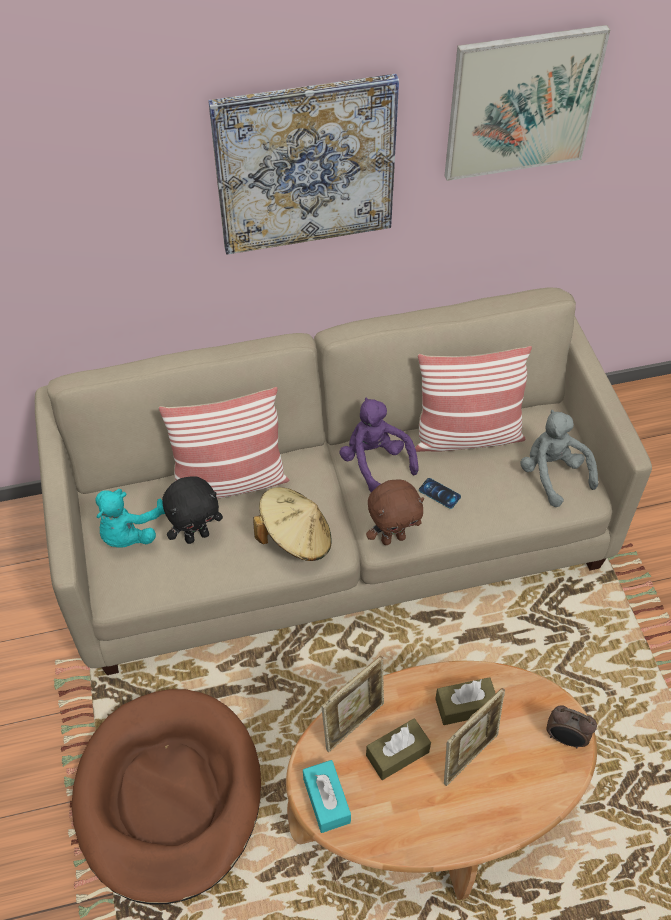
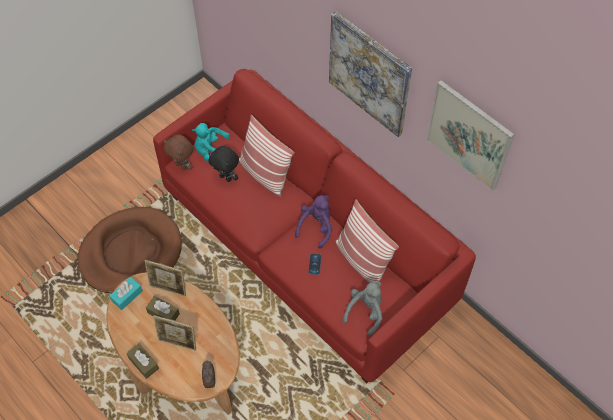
camera: 60 degrees right, 5 degrees up
(296, 538) = (250, 217): beige hat -> none
(336, 533) = (307, 248): beige sofa -> red sofa
(393, 538) = (278, 257): brown plush toy -> brown plush toy (182, 166)
(465, 706) = (203, 330): brown tissue box -> brown tissue box (143, 363)

